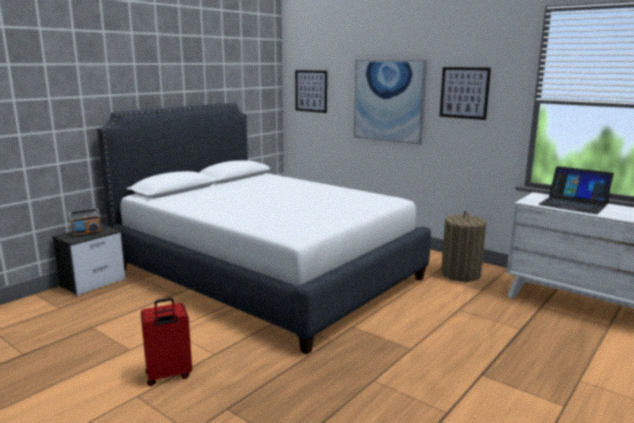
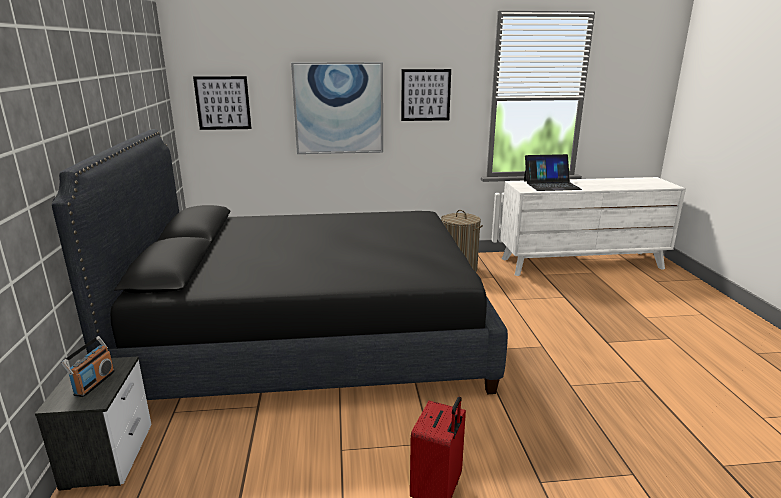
camera: 45 degrees left, 5 degrees up
(267, 274) = (312, 337): white bed -> black bed

